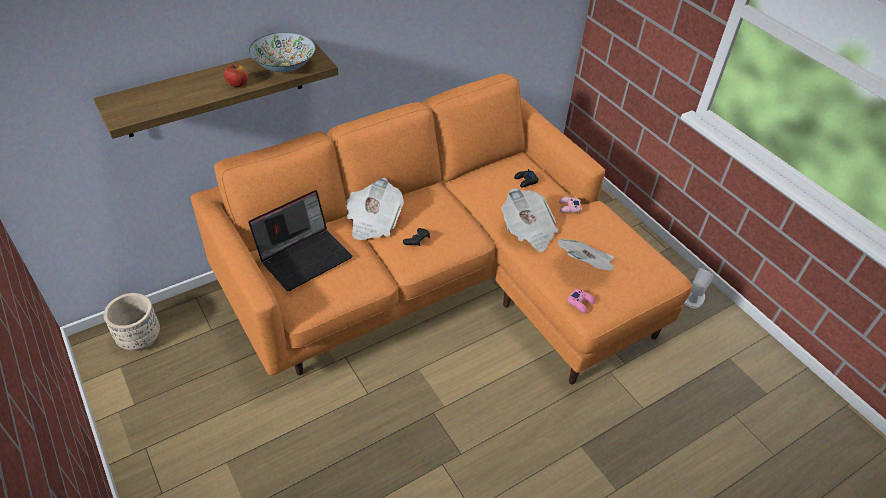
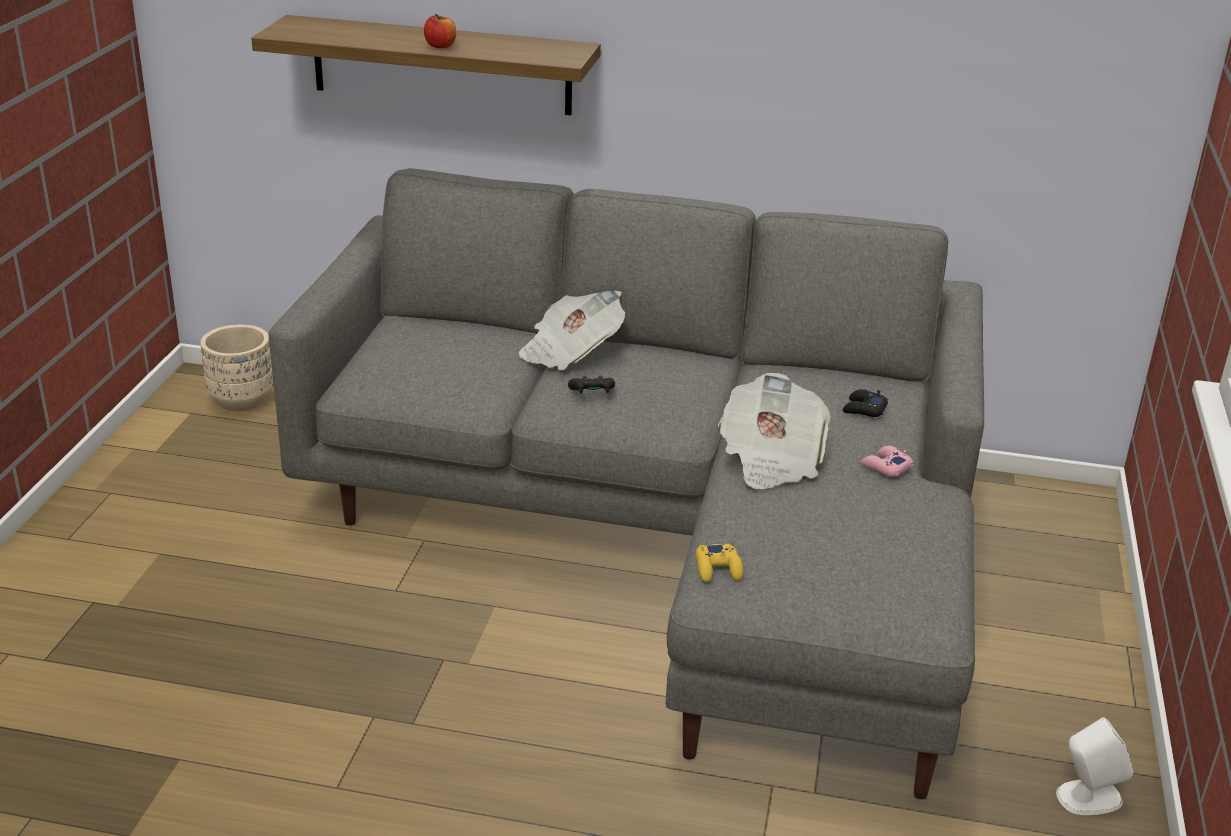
camera: 45 degrees right, 15 degrees down
(285, 66) = (520, 50): bowl -> none
(305, 256) = (433, 342): laptop -> none
(443, 283) = (667, 539): orange sofa -> grey sofa
(580, 302) = (718, 568): pink game controller -> yellow game controller
(586, 265) = (798, 536): newspaper -> none

